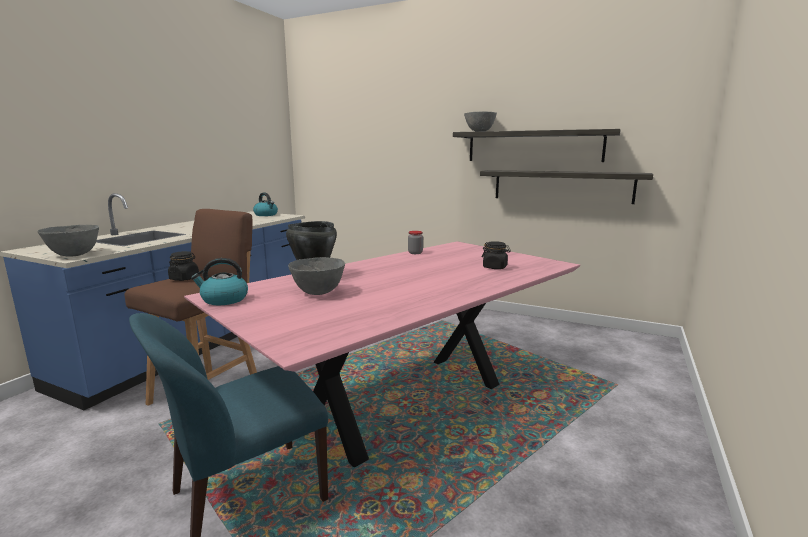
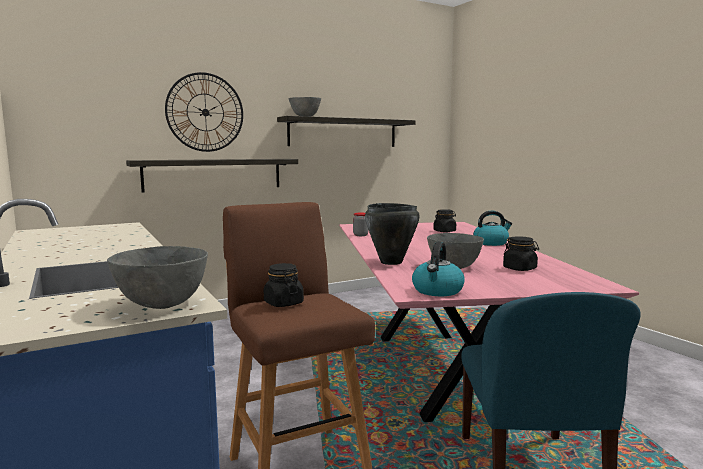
camera: 55 degrees left, 5 degrees down
(266, 215) = (81, 229): kettle -> kettle (491, 243)
(341, 311) = (520, 269): none -> black jar
(401, 132) = (205, 112): none -> wall clock
(562, 186) = (367, 167): shelf -> shelf (214, 174)

